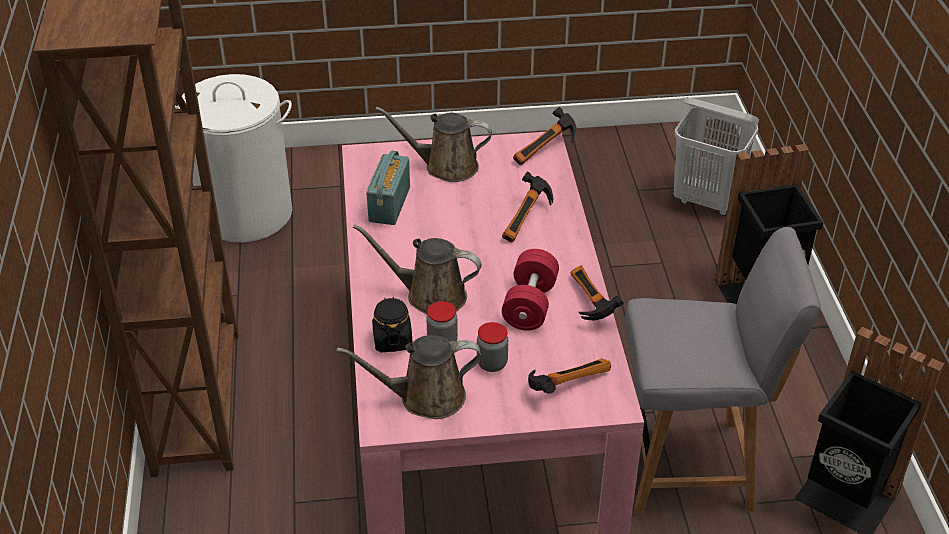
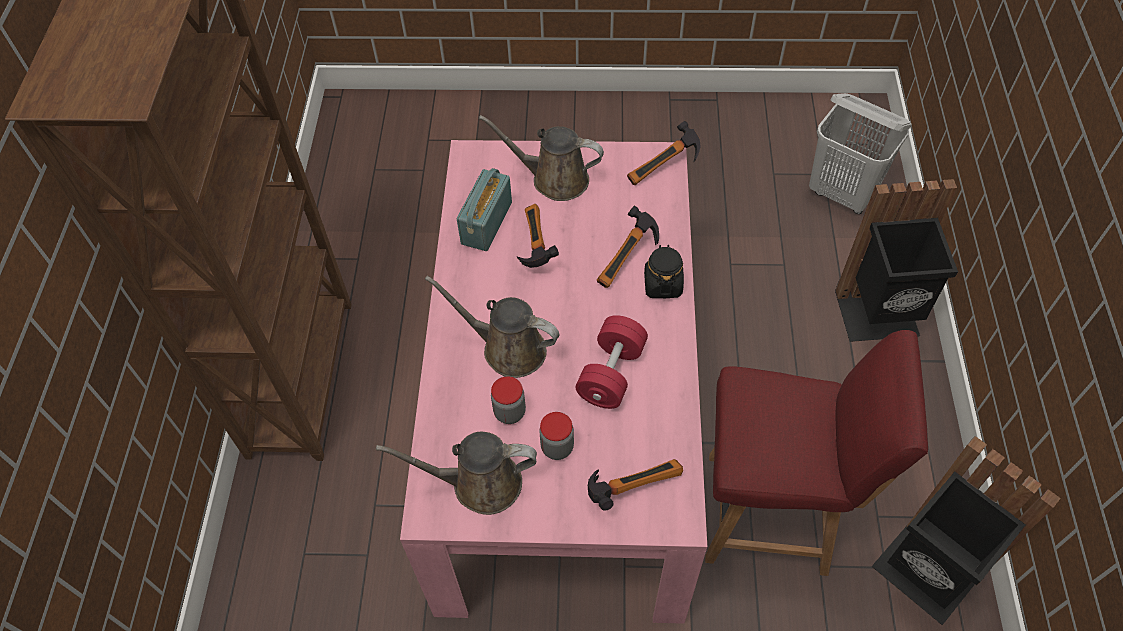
camera: 10 degrees right, 15 degrees up
(246, 214) = (379, 165): white laundry basket -> none
(392, 340) = (458, 403): black jar -> black jar (662, 284)
(586, 304) = (672, 379): hammer -> hammer (532, 245)
(690, 466) = (771, 513): grey chair -> red chair

